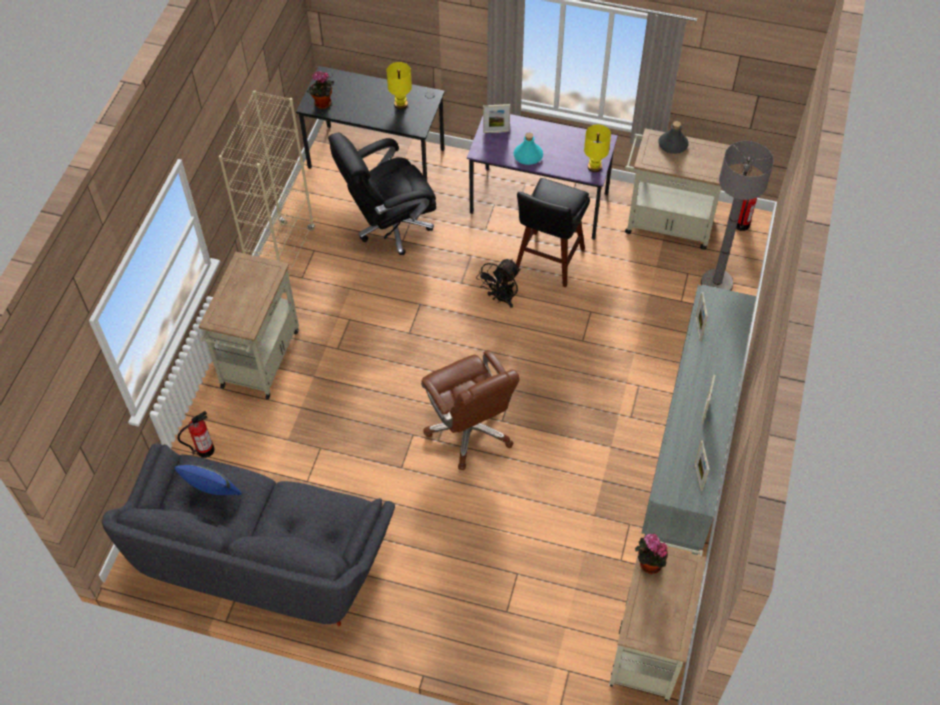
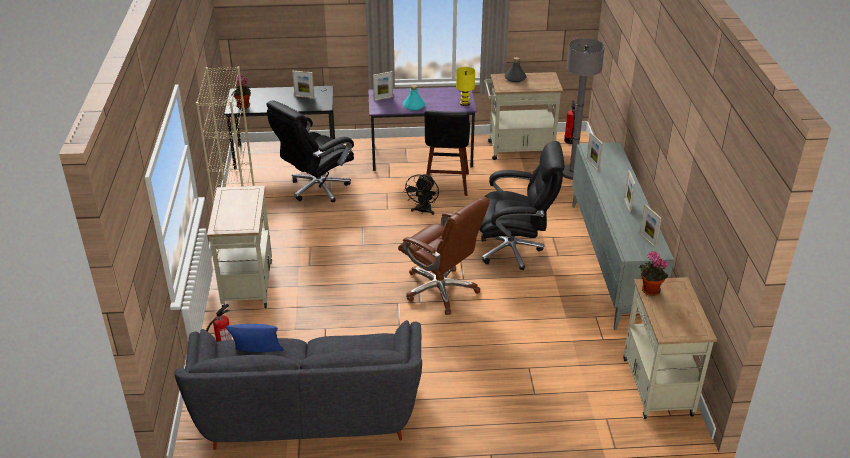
camera: 20 degrees left, 20 degrees down
(401, 104) = (304, 97): yellow table lamp -> picture frame
(581, 394) = (514, 251): none -> black office chair

